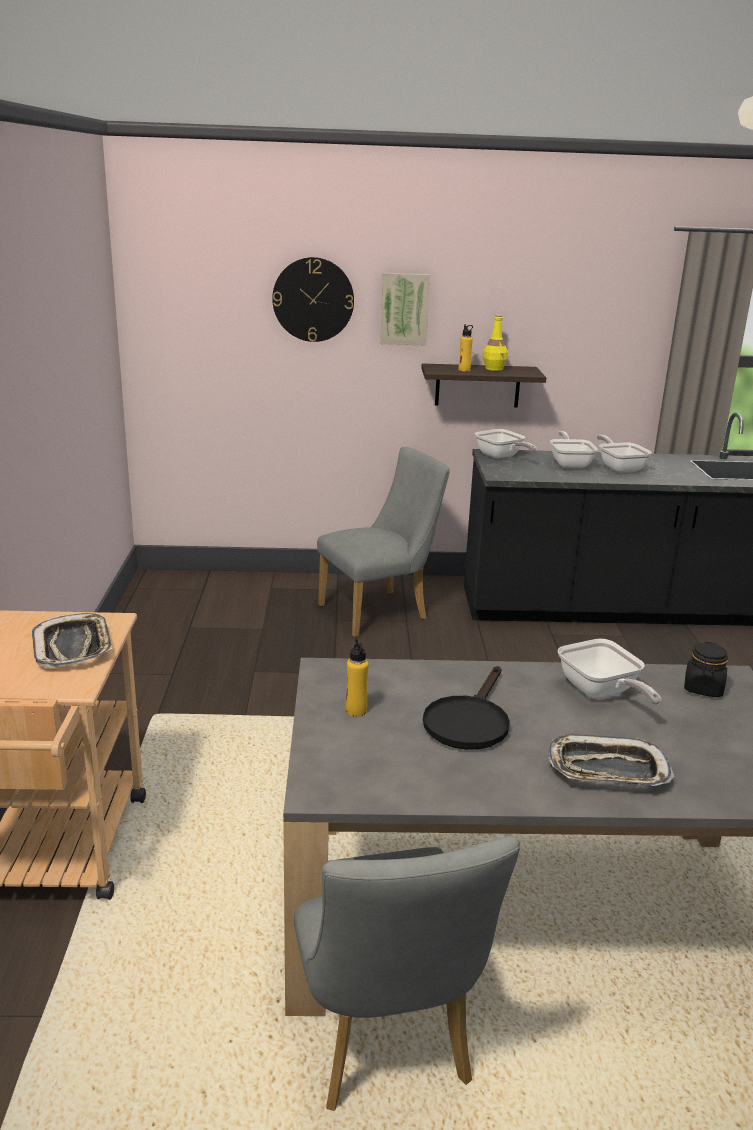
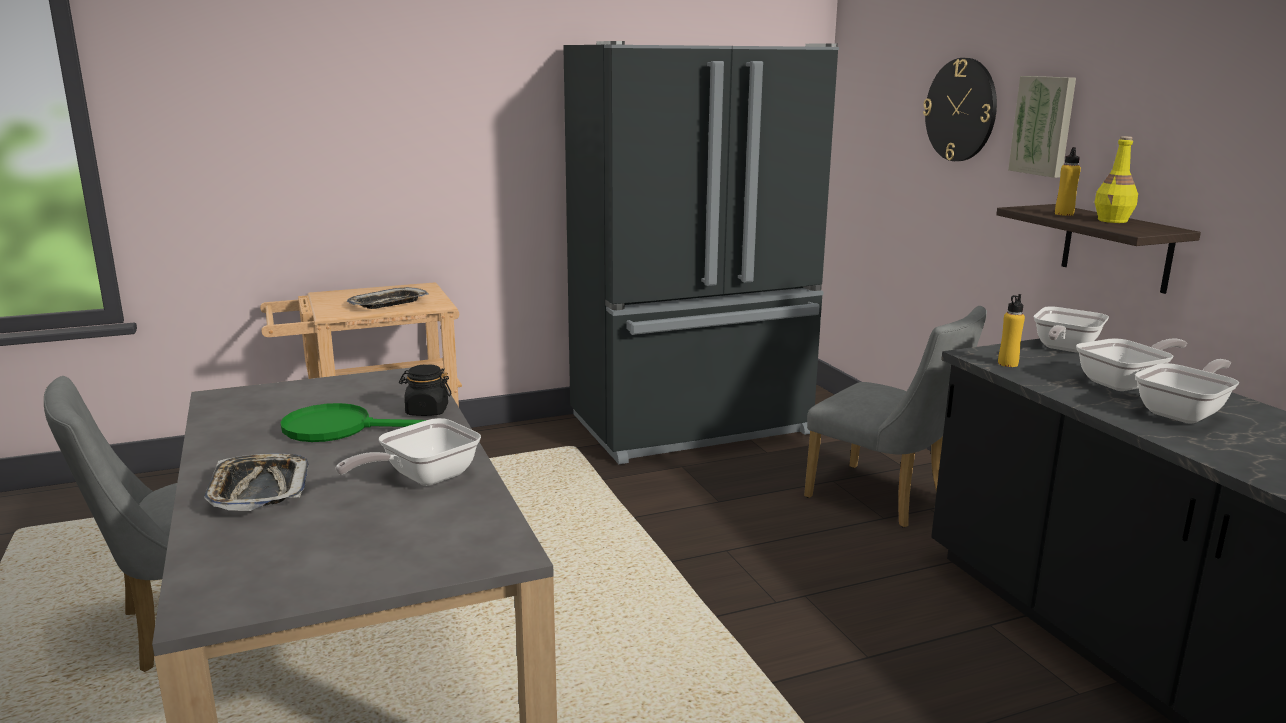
camera: 70 degrees right, 5 degrees down
(174, 644) = (693, 426): none -> black fridge
(356, 711) = (345, 391): yellow bottle -> yellow bottle (1007, 364)
(469, 721) = (340, 428): black frying pan -> green frying pan
(703, 688) = (462, 533): black jar -> black jar (426, 411)

